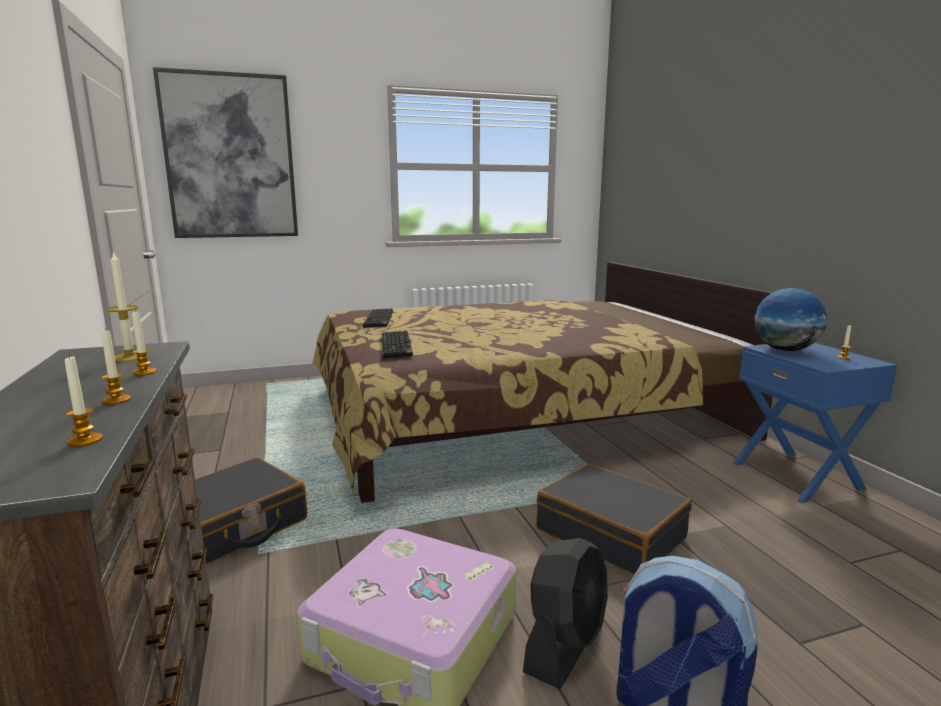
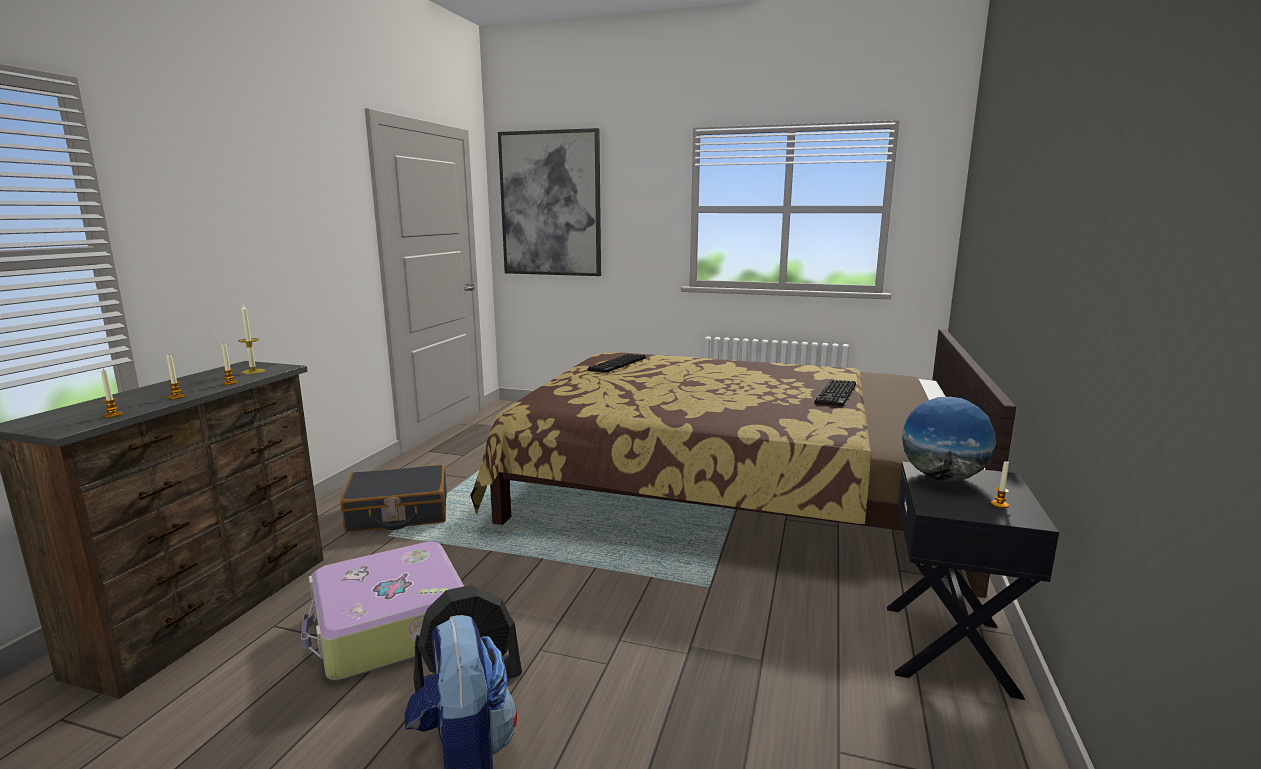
camera: 35 degrees right, 0 degrees up
(397, 346) = (574, 392): keyboard -> keyboard (837, 394)
(611, 533) = (637, 619): black suitcase -> none
(797, 475) = (951, 649): blue nightstand -> black nightstand

